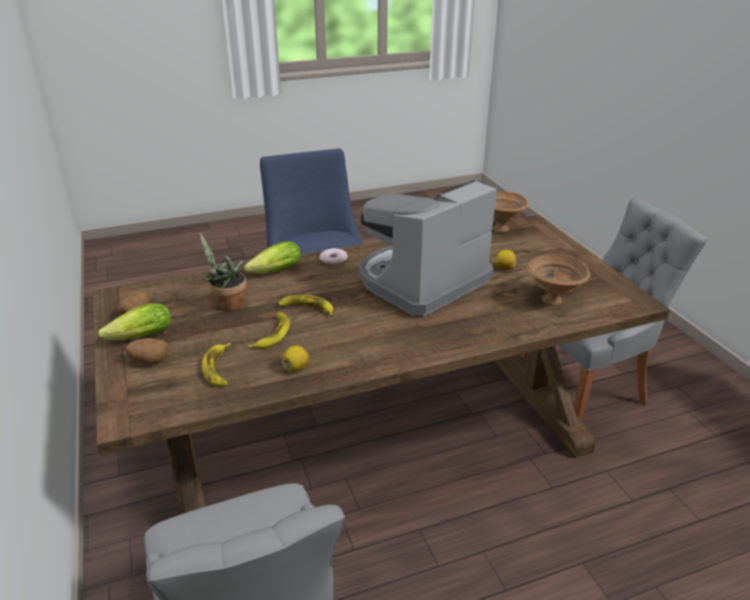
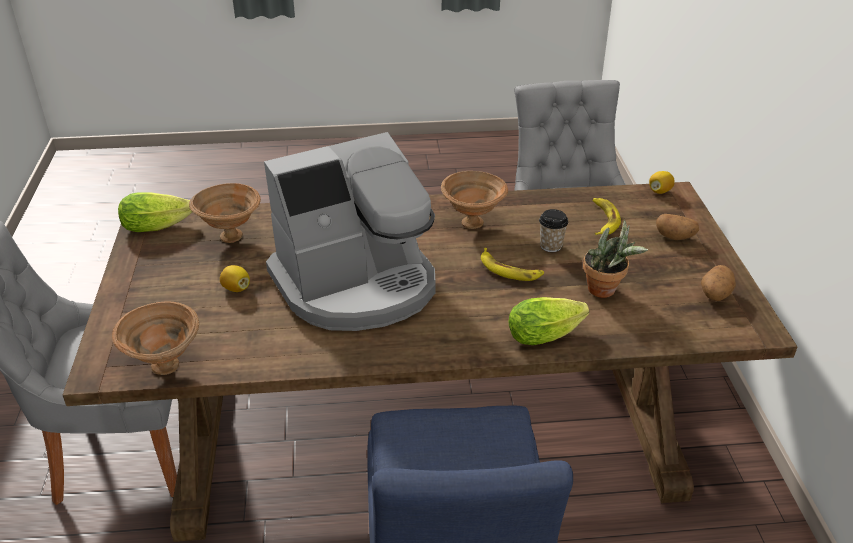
camera: 165 degrees left, 5 degrees up
(137, 338) = (698, 263): lettuce -> lettuce (160, 225)
(273, 334) = (551, 246): banana -> cup
(296, 368) = (530, 210): lemon -> lemon (659, 191)
(333, 259) = (457, 344): donut -> none
(351, 345) = (472, 222): none -> brown bowl

